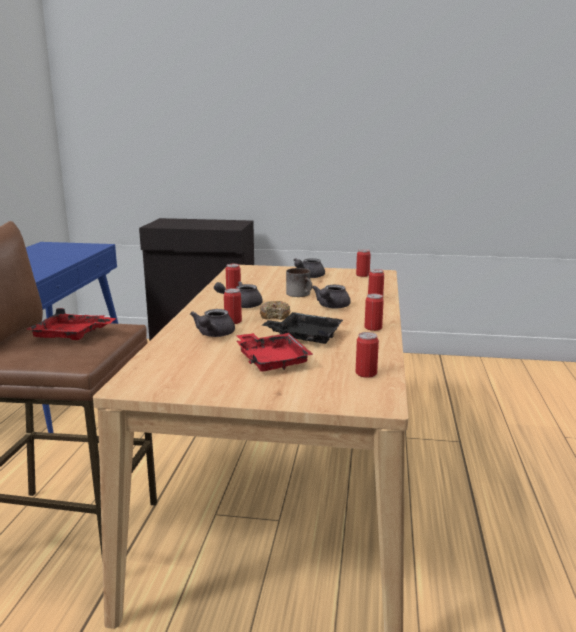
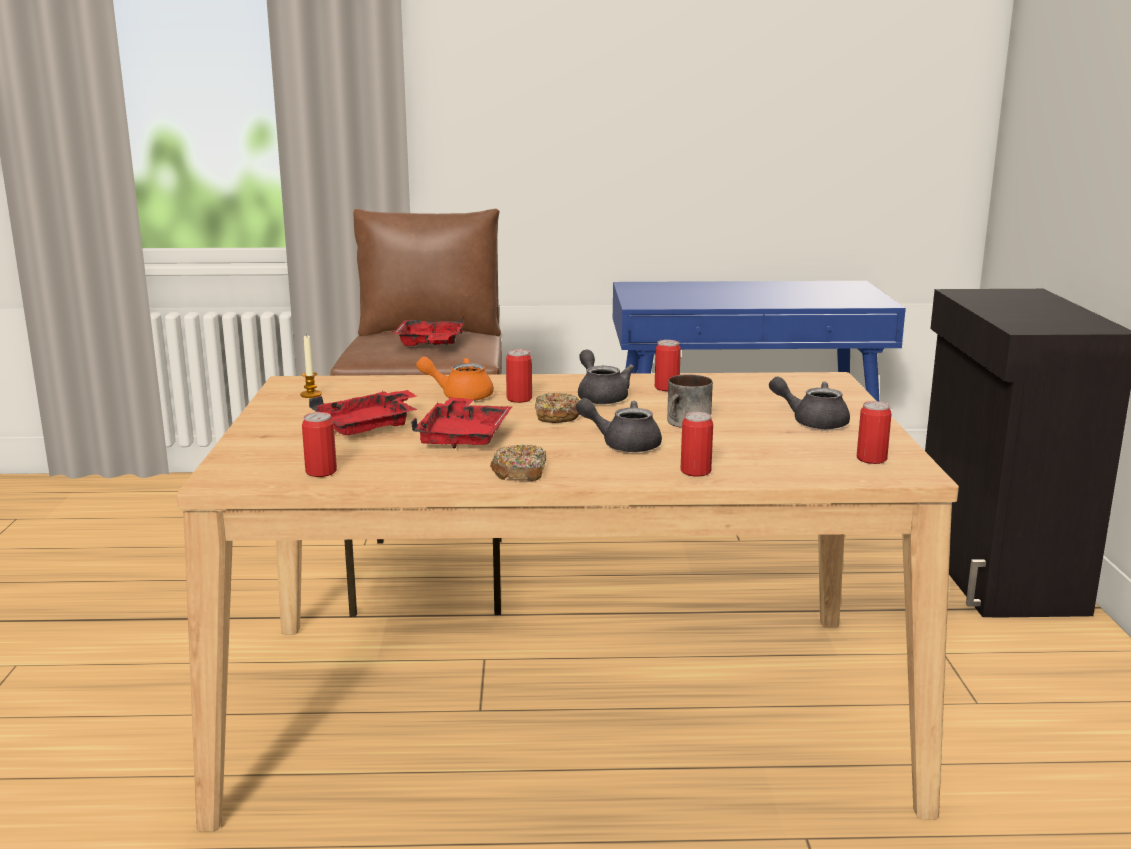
camera: 80 degrees right, 0 degrees up
(173, 379) = (311, 395): none -> candle
(213, 335) = (460, 395): grey teapot -> orange teapot
(305, 337) = (464, 437): black tray -> red tray
(373, 328) = (519, 472): can -> donut

